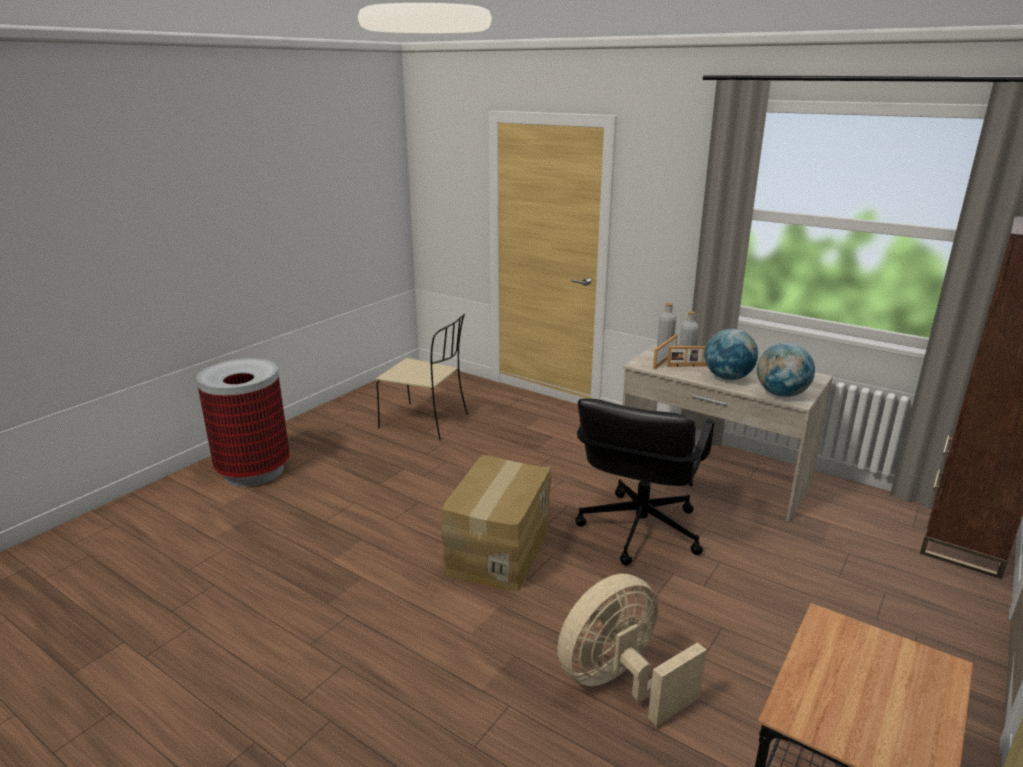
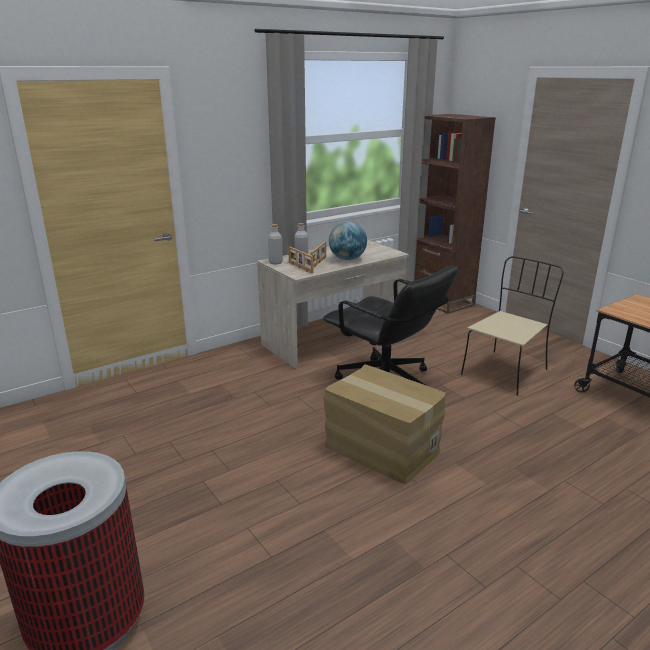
camera: 70 degrees left, 0 degrees up
(426, 421) = (111, 448): beige chair -> beige chair (505, 371)
(619, 682) = (544, 431): beige fan -> none
(781, 394) = (384, 254): globe -> none

